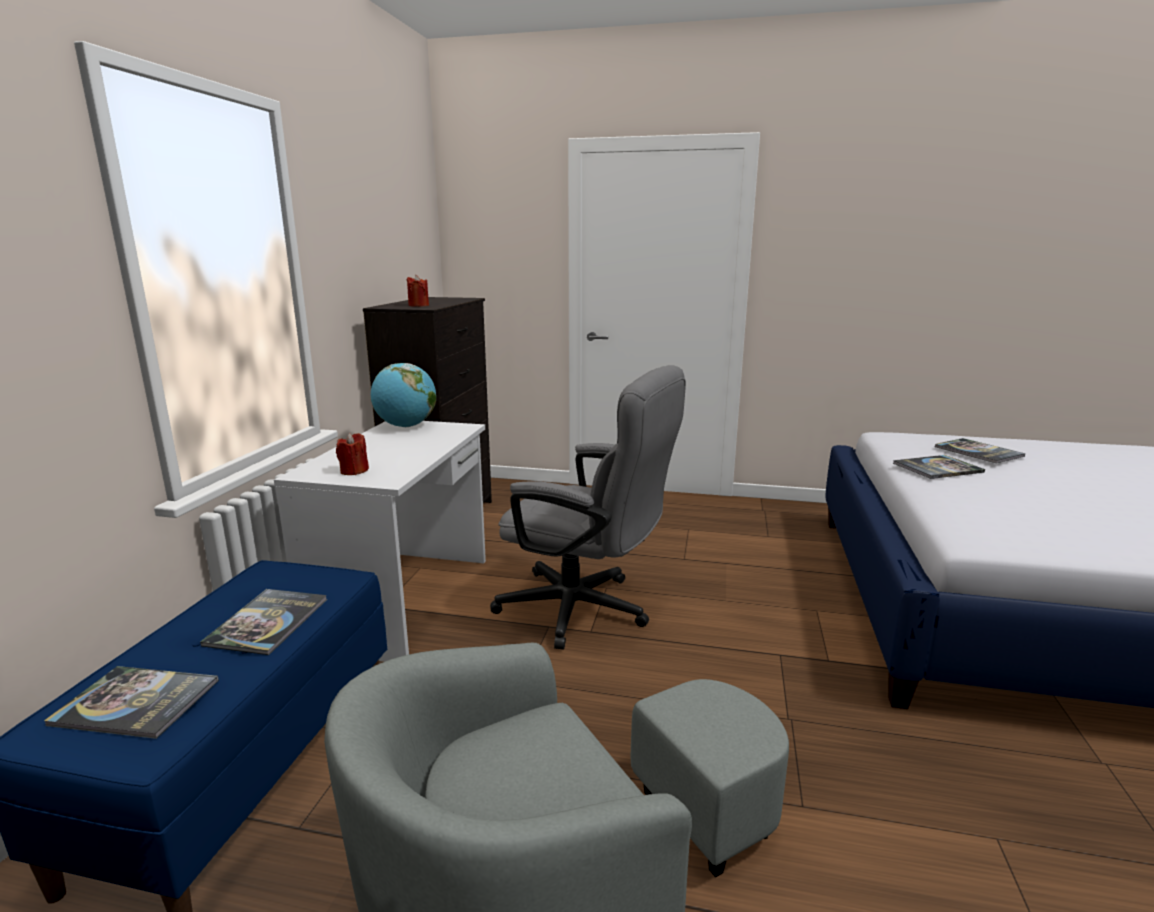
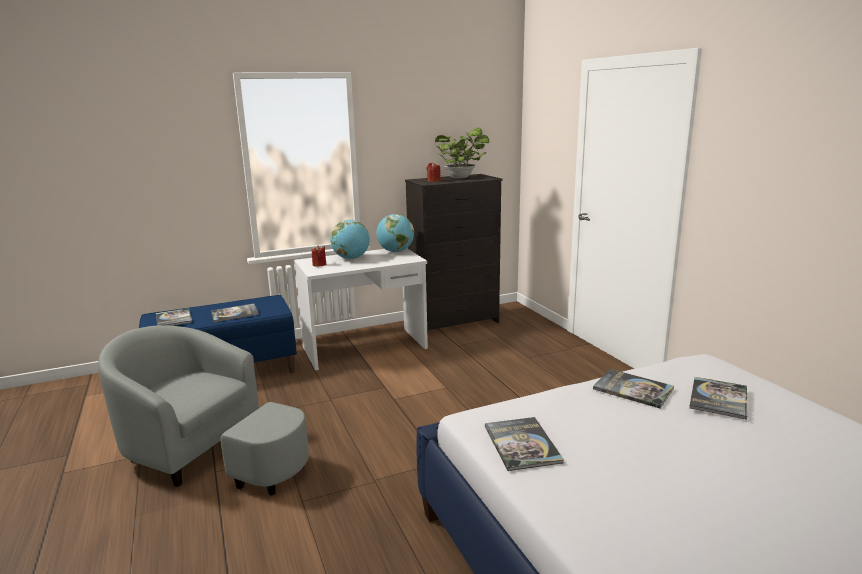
camera: 55 degrees right, 0 degrees up
(374, 450) = (351, 258): none -> globe
(432, 300) = (462, 177): none -> potted plant
(586, 611) = (412, 391): grey office chair -> none
(1047, 536) = (522, 444): none -> book

